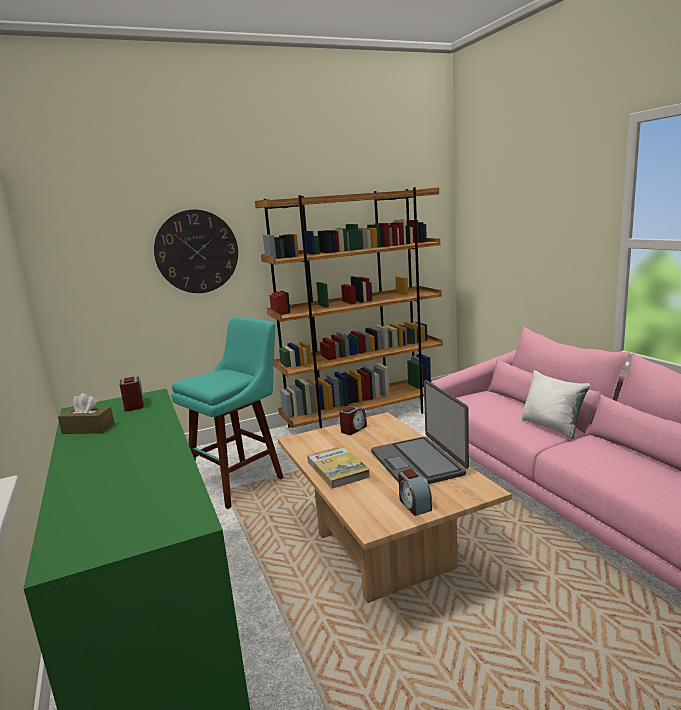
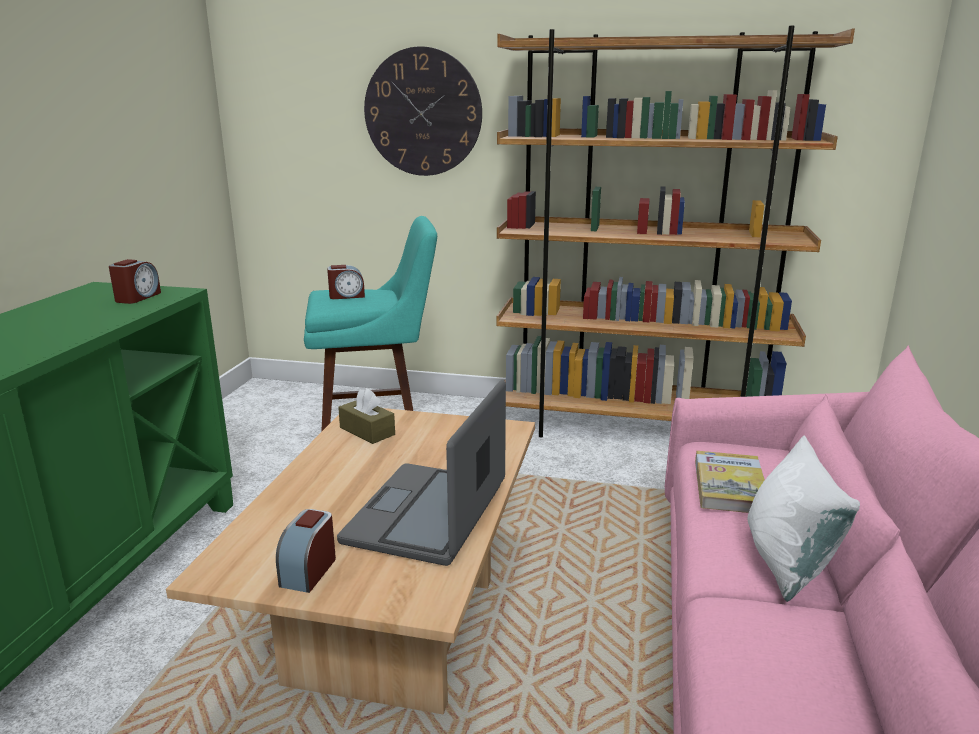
camera: 35 degrees right, 5 degrees up
(88, 429) = (48, 310): brown tissue box -> brown tissue box (367, 431)
(337, 469) = (326, 475): book -> book (729, 486)
(353, 429) = (446, 428): alarm clock -> alarm clock (346, 296)

